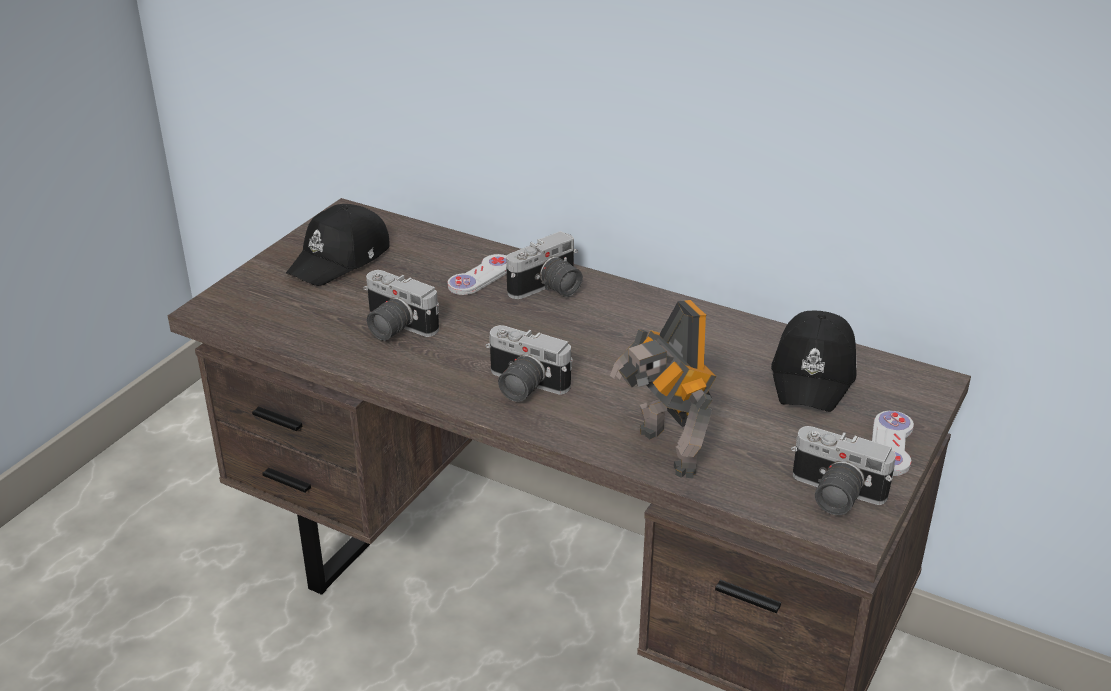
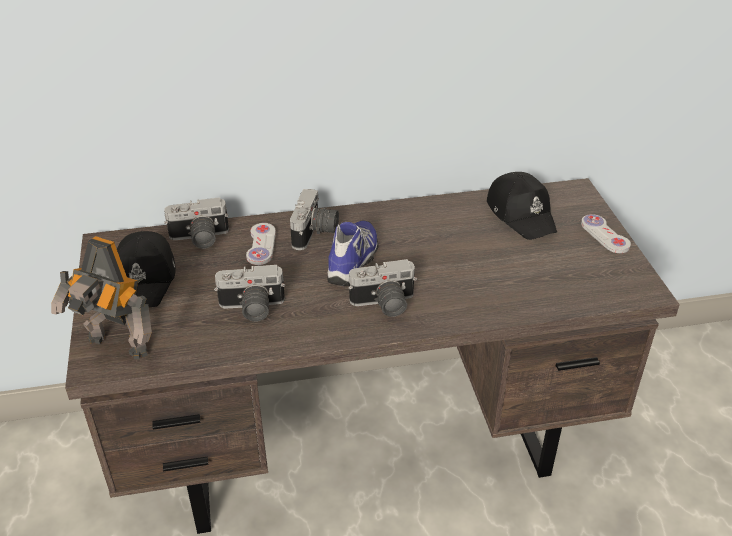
camera: 40 degrees left, 5 degrees up
(551, 333) = (354, 261): none -> shoe
(664, 453) = (511, 301): toy robot -> toy robot (116, 348)
(833, 495) = (616, 278): camera -> camera (199, 239)

